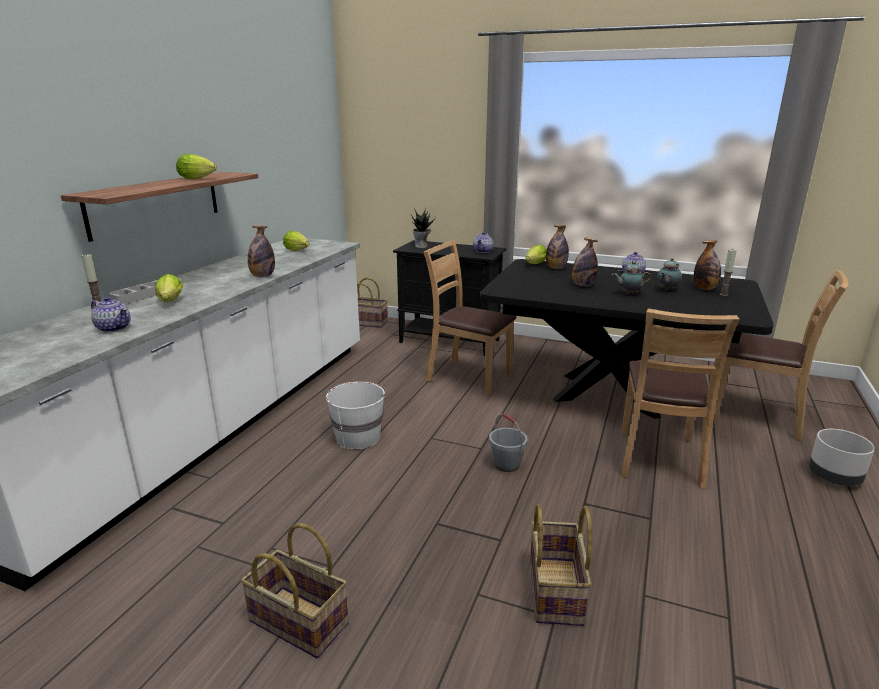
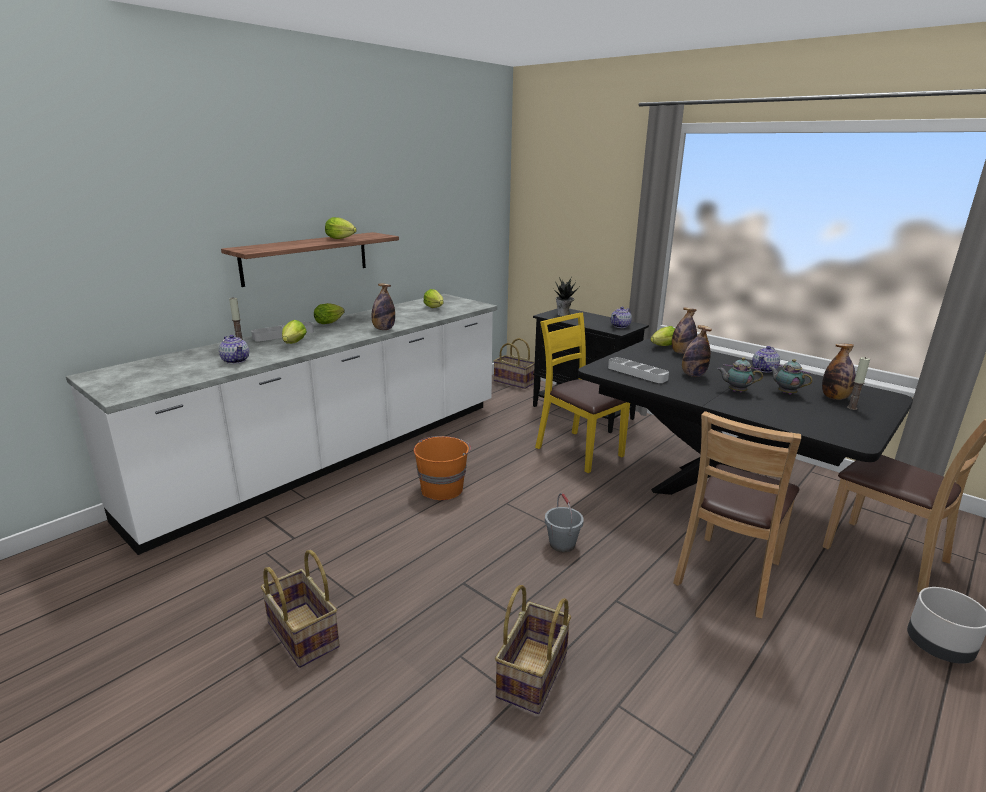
camera: 20 degrees right, 0 degrees up
(193, 276) = (330, 322): none -> lettuce
(358, 437) = (442, 488): white bucket -> orange bucket
(468, 377) = (578, 451): brown chair -> yellow chair
(535, 289) = (637, 373): none -> grey tray
(666, 290) = (785, 393): teapot -> teapot turned 75 degrees clockwise

